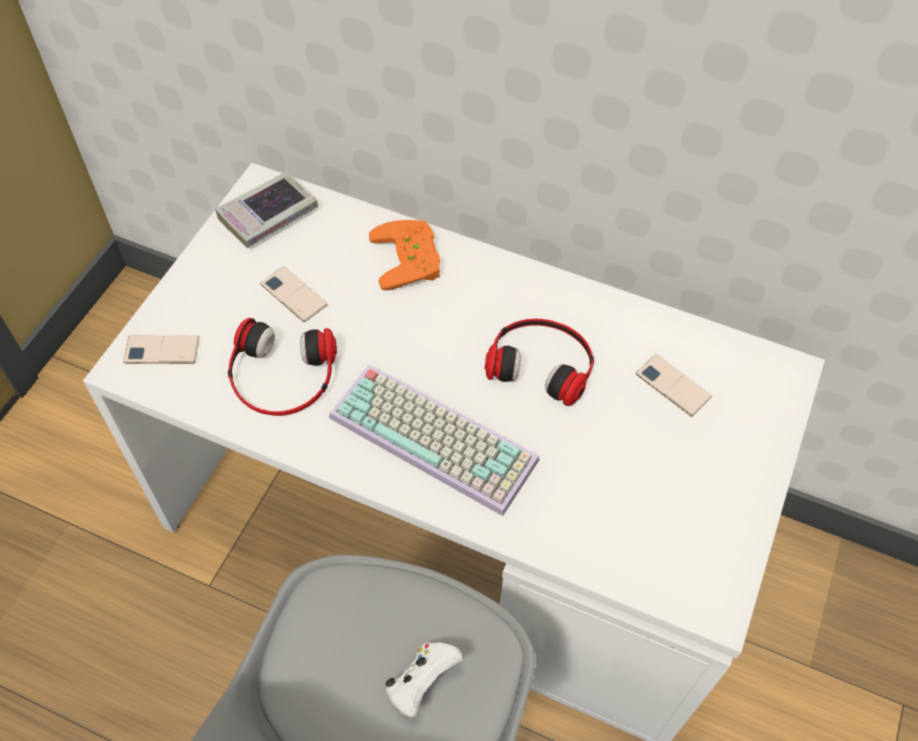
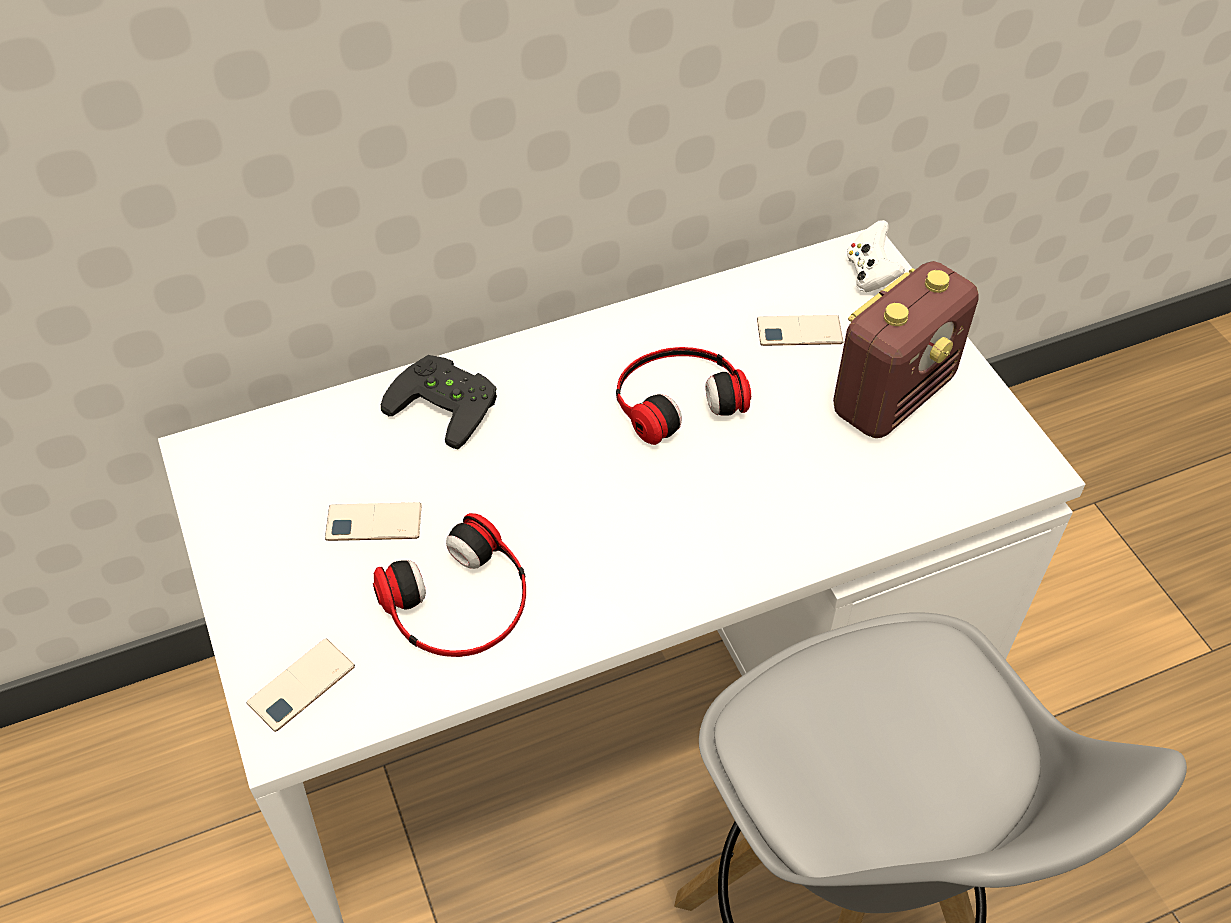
camera: 45 degrees left, 5 degrees down
(268, 215) = (246, 472): book -> none
(411, 258) = (448, 402): orange game controller -> black game controller
(421, 682) = (916, 727): white game controller -> white game controller (870, 274)
(437, 437) = (670, 530): keyboard -> none
(682, 477) = (893, 395): none -> radio

